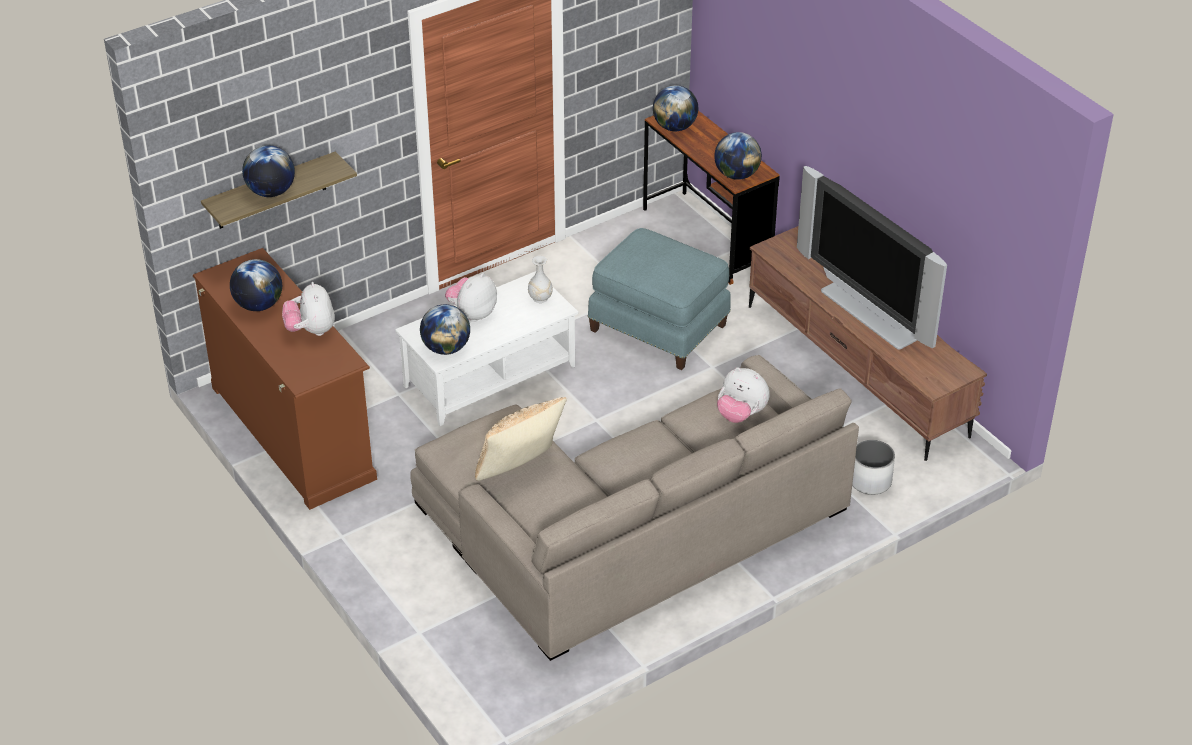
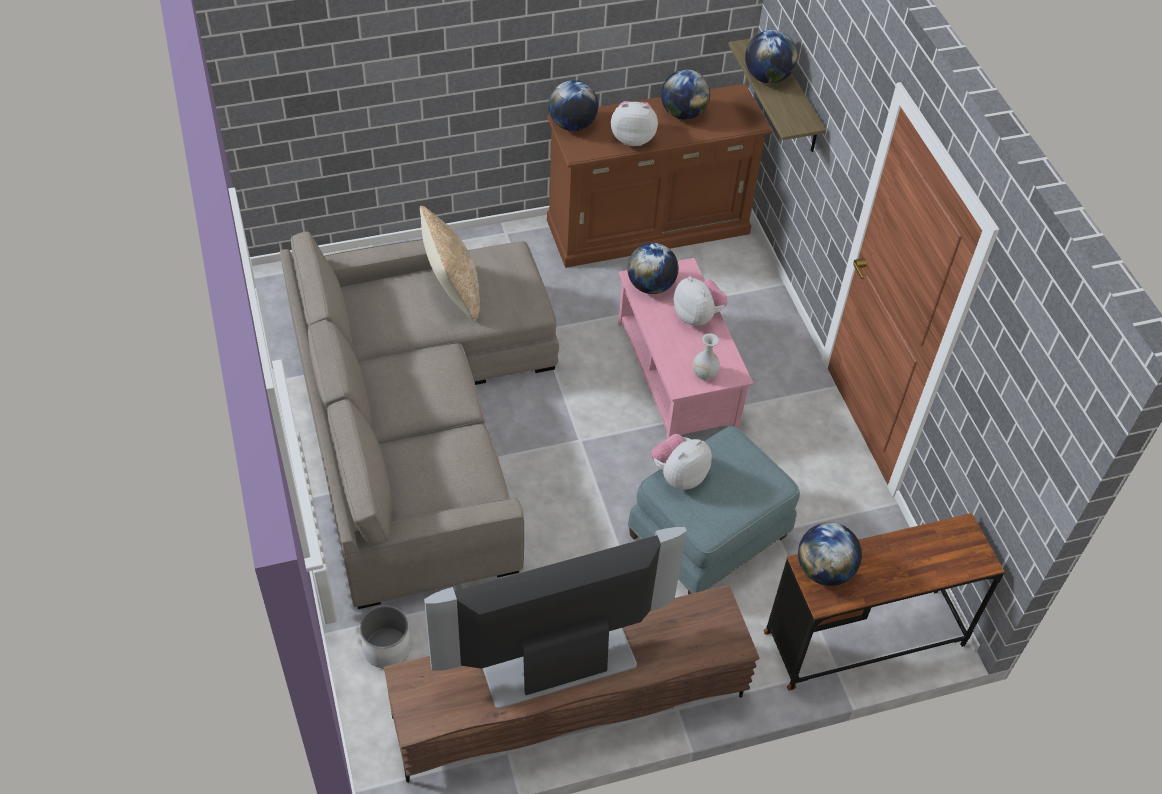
camera: 105 degrees right, 10 degrees up
(490, 377) = (675, 375): white coffee table -> pink coffee table
(675, 127) = (946, 538): globe -> globe (572, 125)
(741, 414) = (445, 478): plush toy -> plush toy (679, 475)

